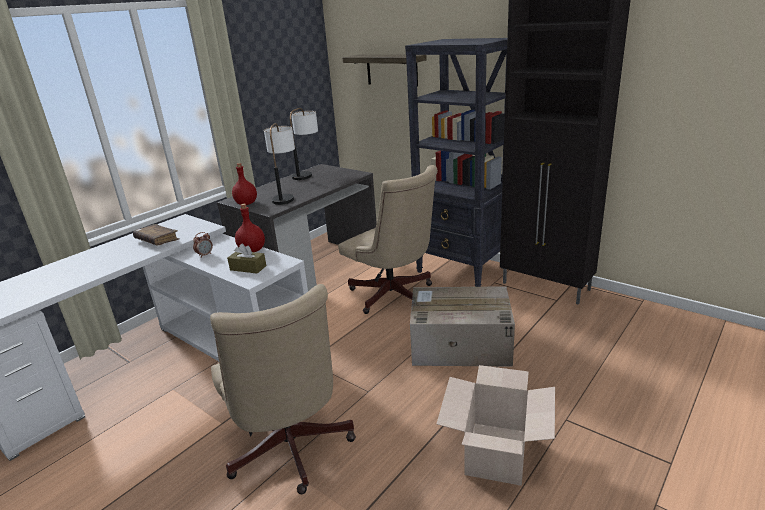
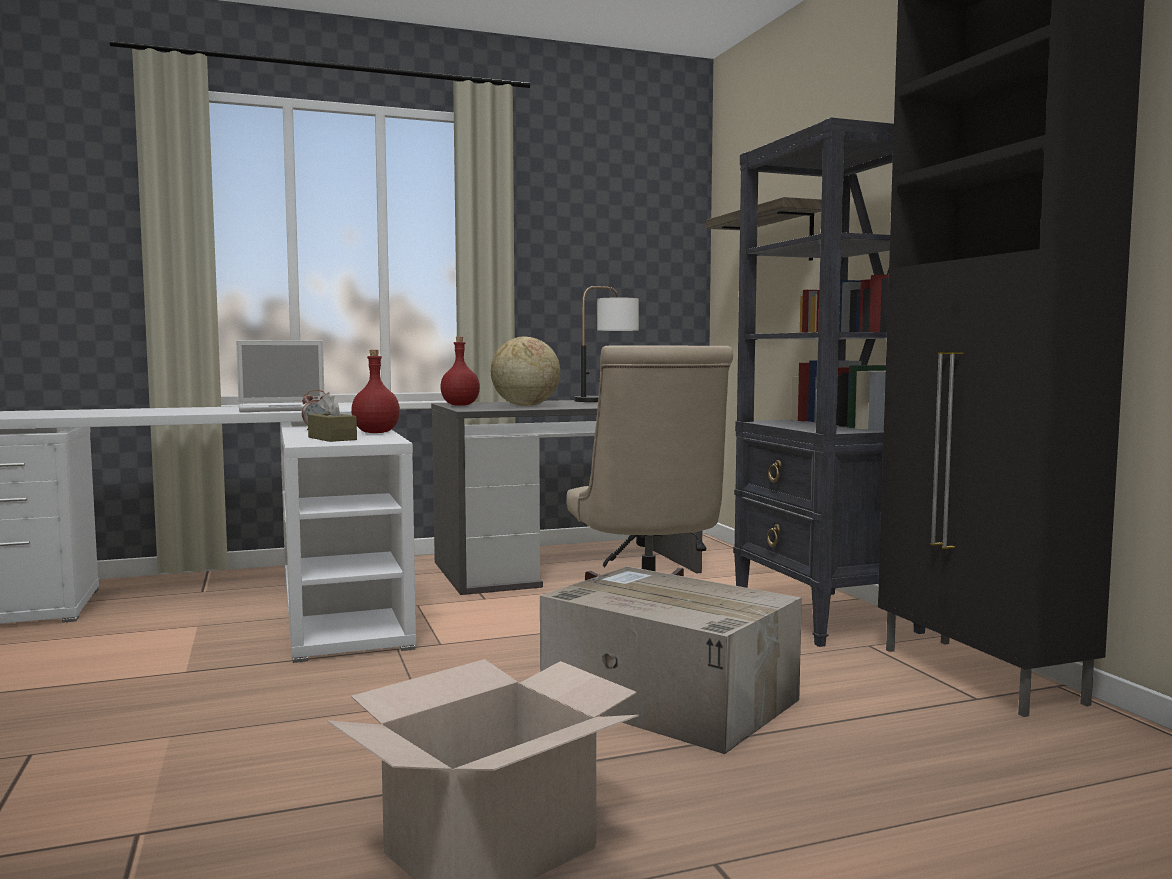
camera: 30 degrees right, 20 degrees down
(157, 240) = (286, 409): brown book -> laptop
(286, 196) = (525, 406): table lamp -> globe
(290, 452) = (204, 726): beige office chair -> none

